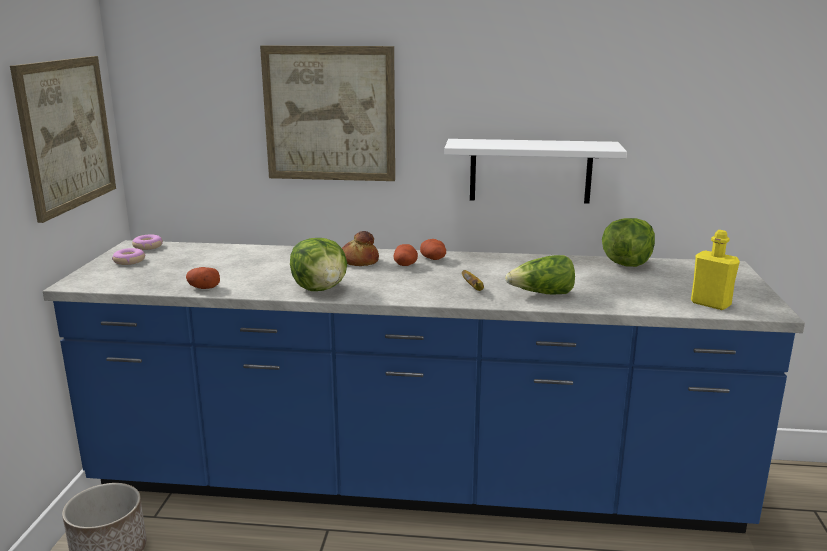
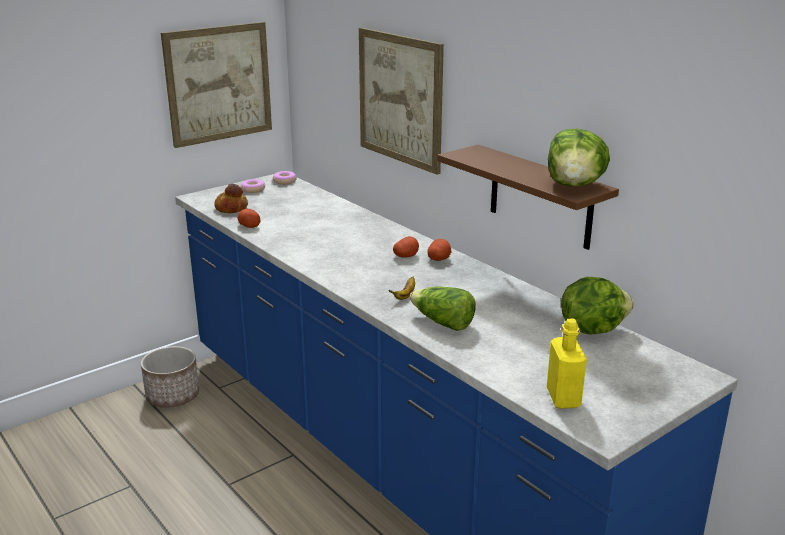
camera: 45 degrees right, 5 degrees up
(321, 289) = (308, 253): lettuce -> lettuce (575, 185)
(358, 261) = (381, 240): bread -> bread (231, 208)
(530, 171) = (540, 197): white shelf -> brown shelf

